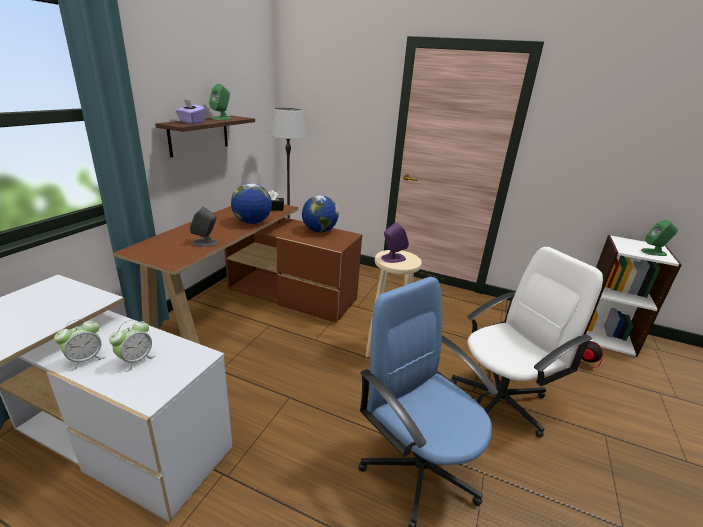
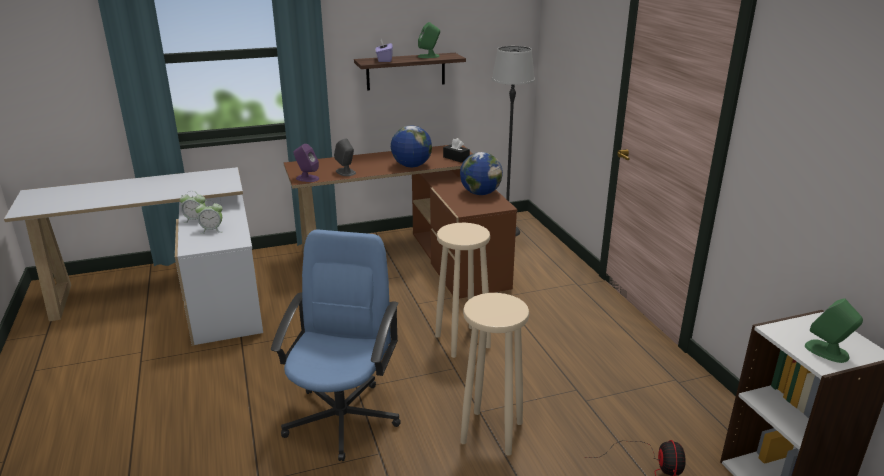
camera: 50 degrees right, 0 degrees up
(393, 258) = (458, 231): purple speaker -> purple speaker (307, 178)
(501, 400) = (491, 433): white office chair -> beige stool

